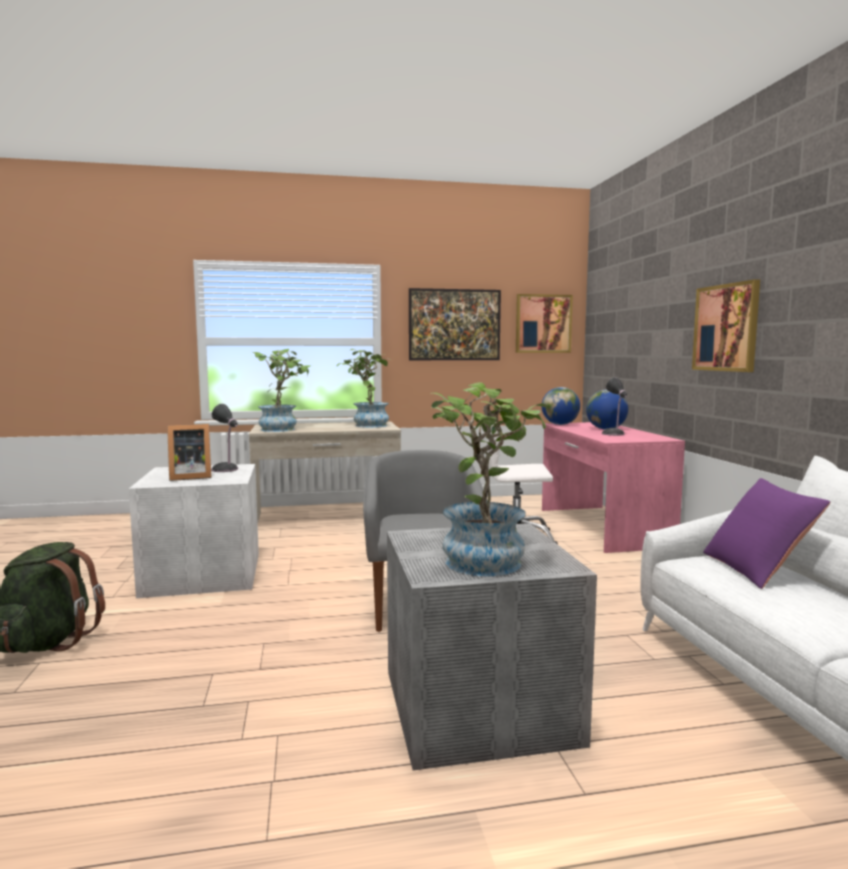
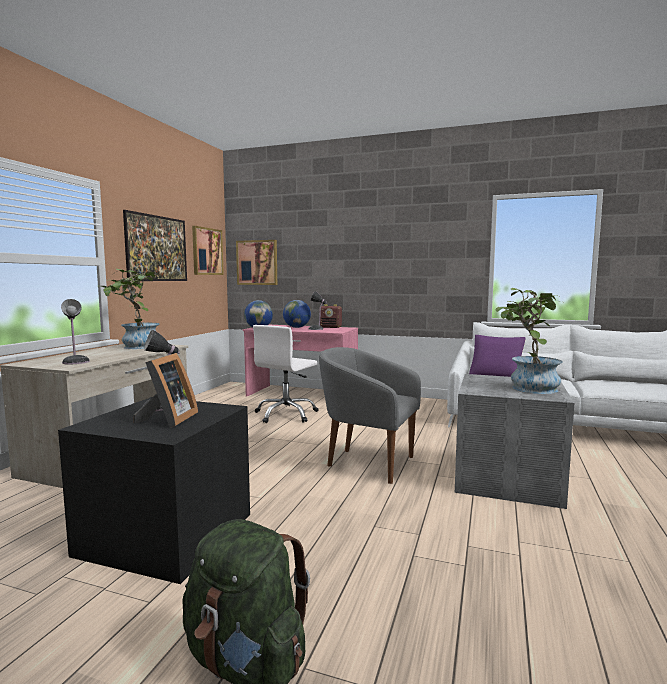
camera: 60 degrees left, 0 degrees up
(205, 573) = (166, 532): white storage box -> black storage box
(282, 429) = (76, 361): potted plant -> table lamp
(648, 435) = (330, 327): none -> radio
(726, 328) = (384, 260): picture -> picture (257, 262)

